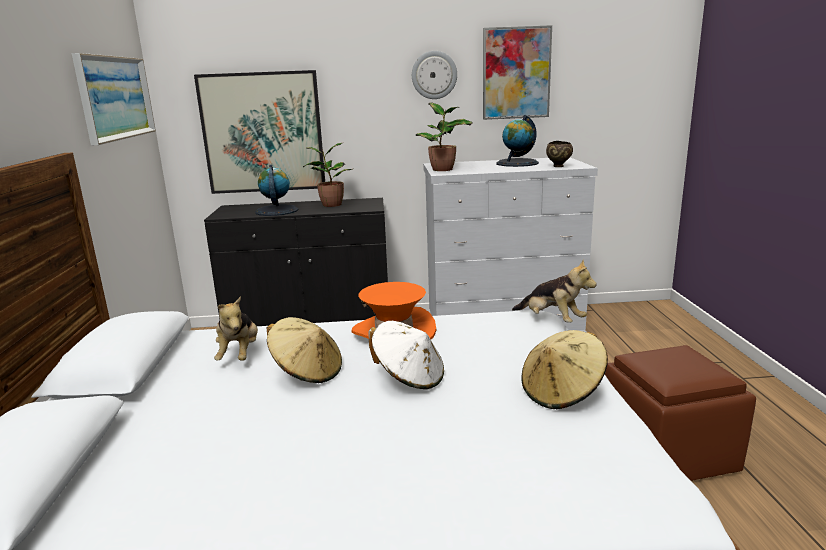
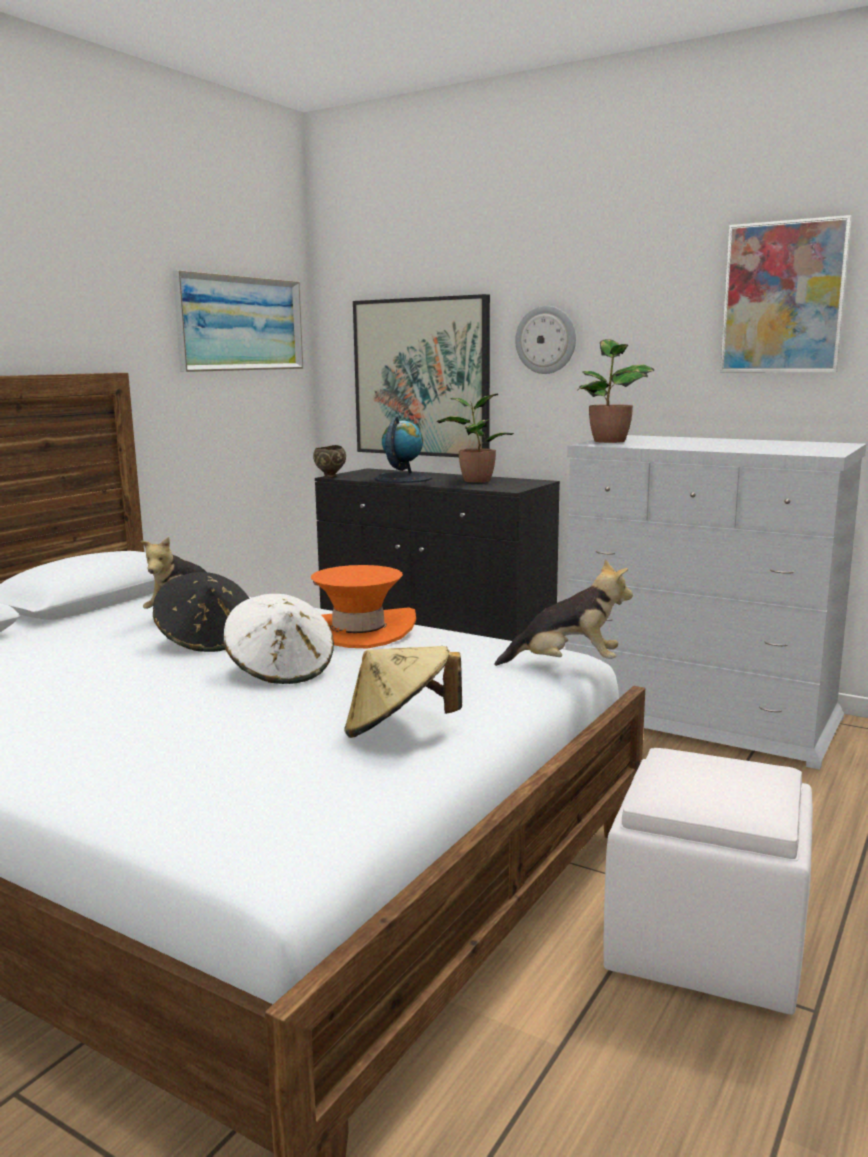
camera: 35 degrees right, 5 degrees down
(307, 372) = (206, 641): beige hat -> black hat
(434, 75) = (649, 301): wall clock -> wall clock (546, 340)
(517, 163) = (743, 443): globe -> none
(552, 320) = (567, 665): plush toy -> plush toy turned 75 degrees counterclockwise
(558, 166) = (788, 451): brown bowl -> brown bowl (330, 477)
(667, 452) = (707, 943): brown ottoman -> white ottoman

